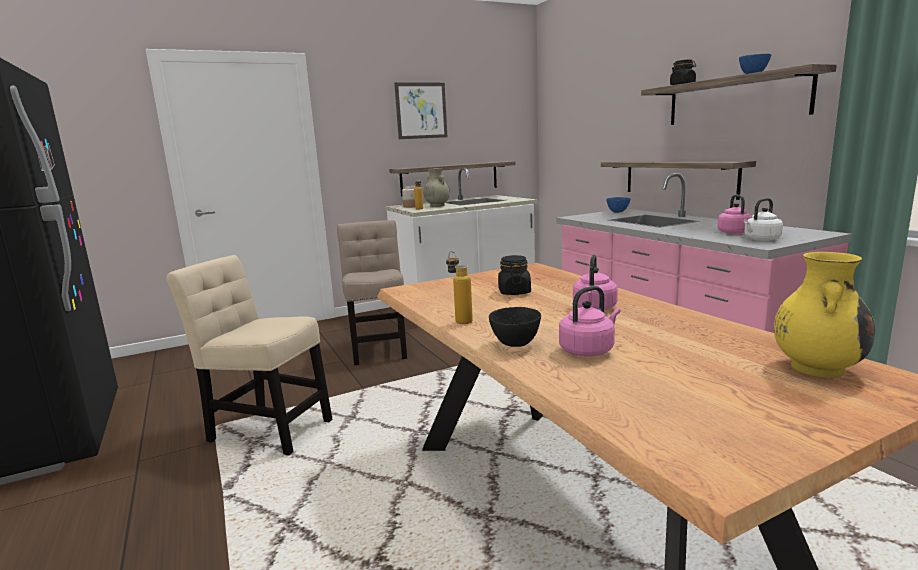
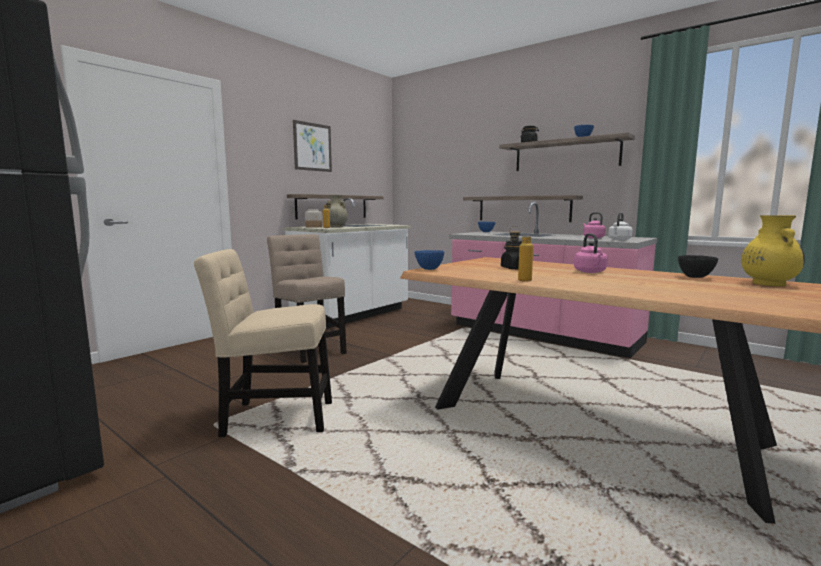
camera: 25 degrees left, 5 degrees down
(412, 287) = (429, 269): none -> blue bowl
(516, 344) = (592, 286): black bowl -> black bowl (696, 277)
(588, 350) = (641, 286): pink kettle -> none

